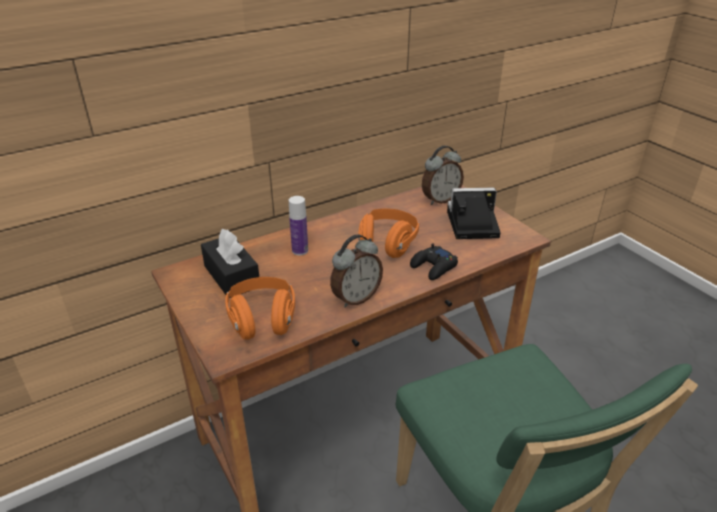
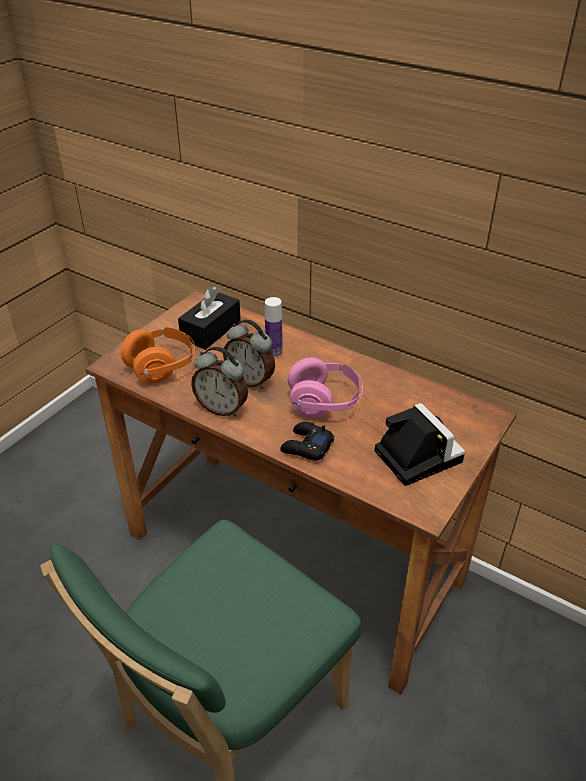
camera: 65 degrees right, 5 degrees up
(387, 244) = (324, 403): orange headphones -> pink headphones
(440, 199) = (451, 417): alarm clock -> alarm clock (251, 380)

